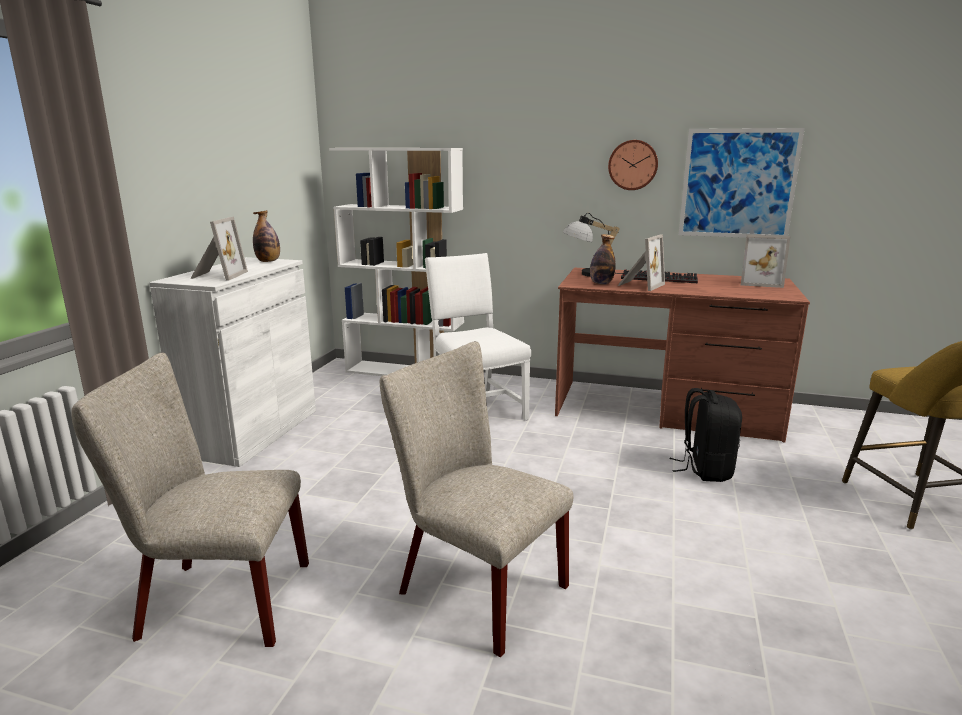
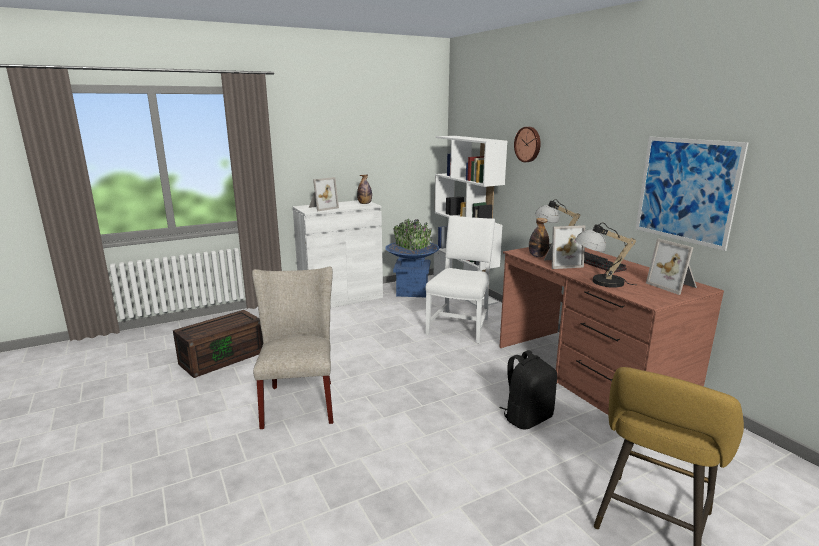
camera: 45 degrees right, 0 degrees up
(214, 601) = (223, 357): beige chair -> brown storage box
(340, 391) = (412, 291): none -> blue planter
(633, 165) = (608, 164): wall clock -> wall clock (528, 144)
(712, 292) = (598, 281): none -> table lamp

